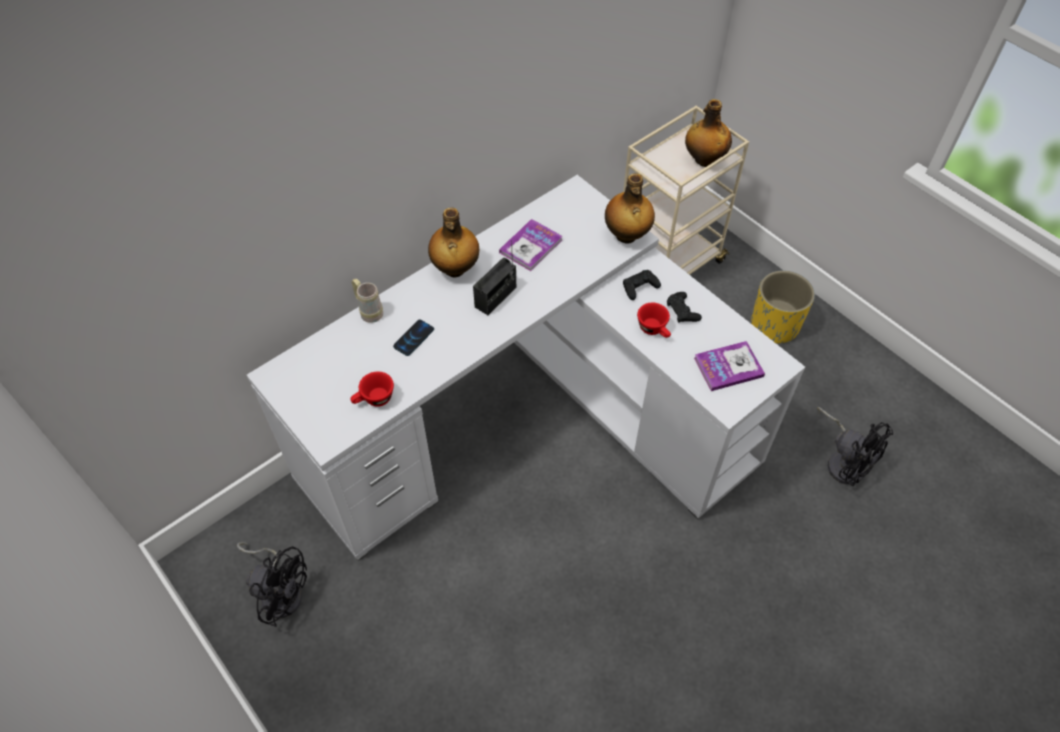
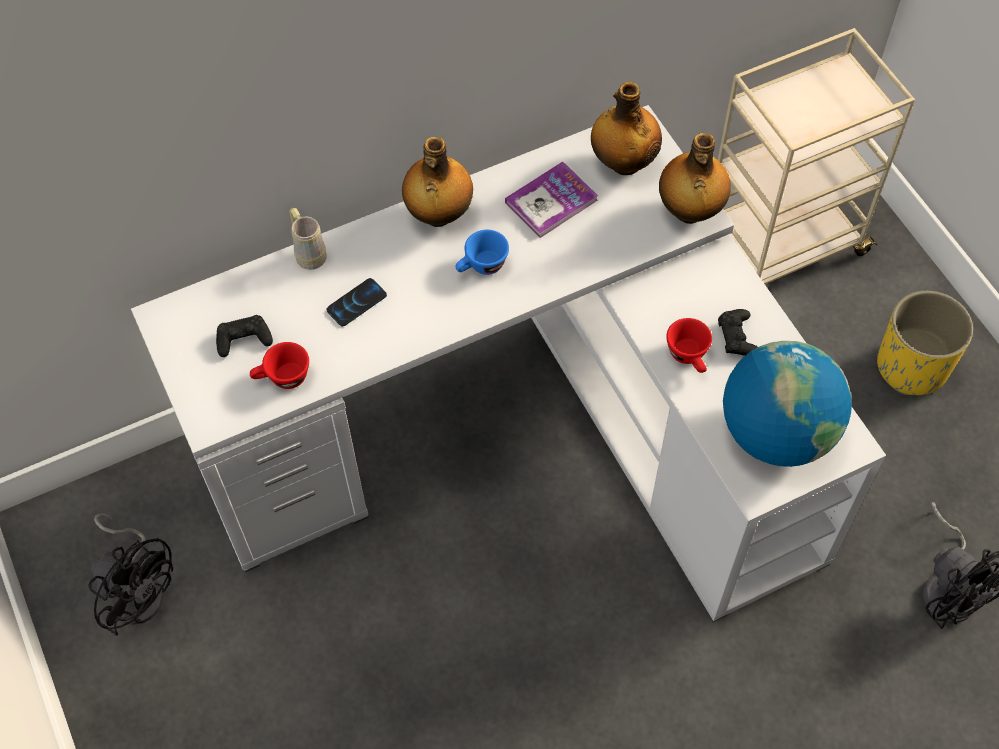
camera: 15 degrees right, 5 degrees up
(495, 297) = (481, 267): radio -> blue cup
(639, 287) = (688, 290): black game controller -> black game controller (244, 339)
(704, 160) = (845, 112): bottle -> bottle (623, 162)
(728, 367) = (775, 432): book -> globe

